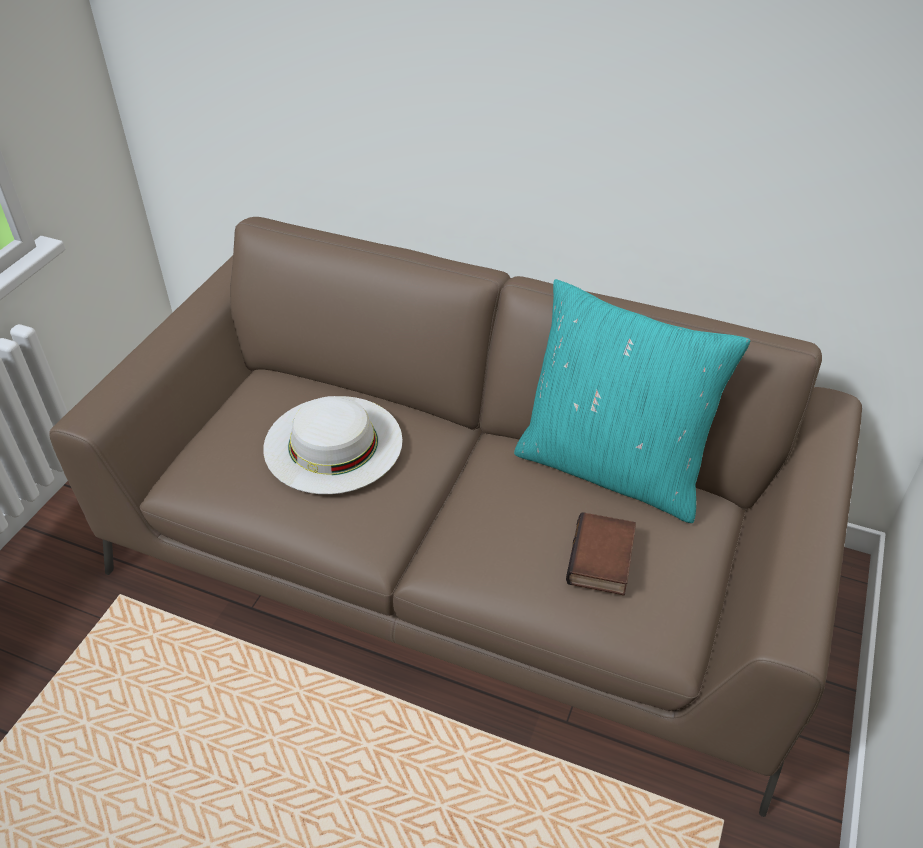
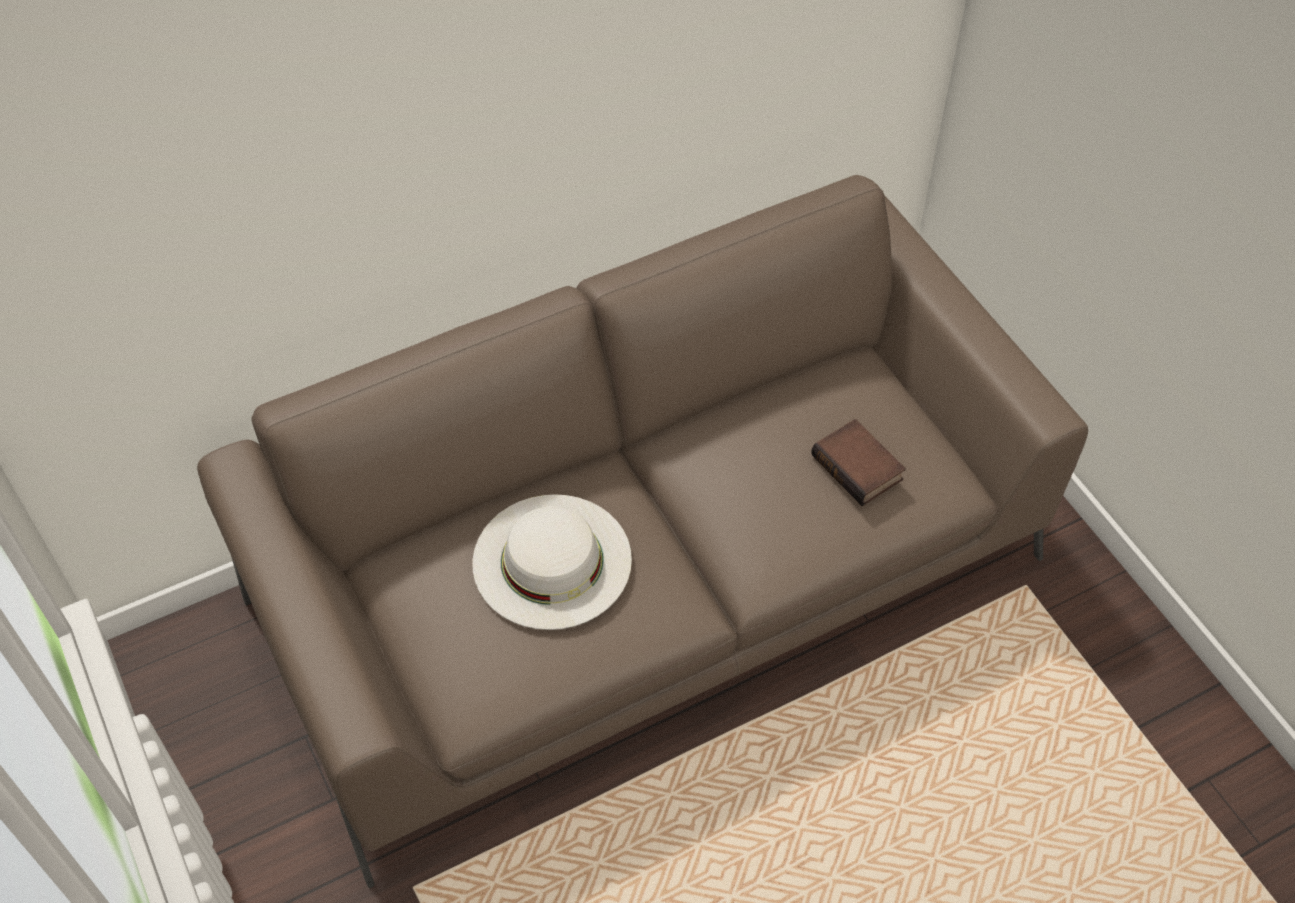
camera: 50 degrees left, 10 degrees up
(612, 468) = (769, 391): turquoise pillow -> none

